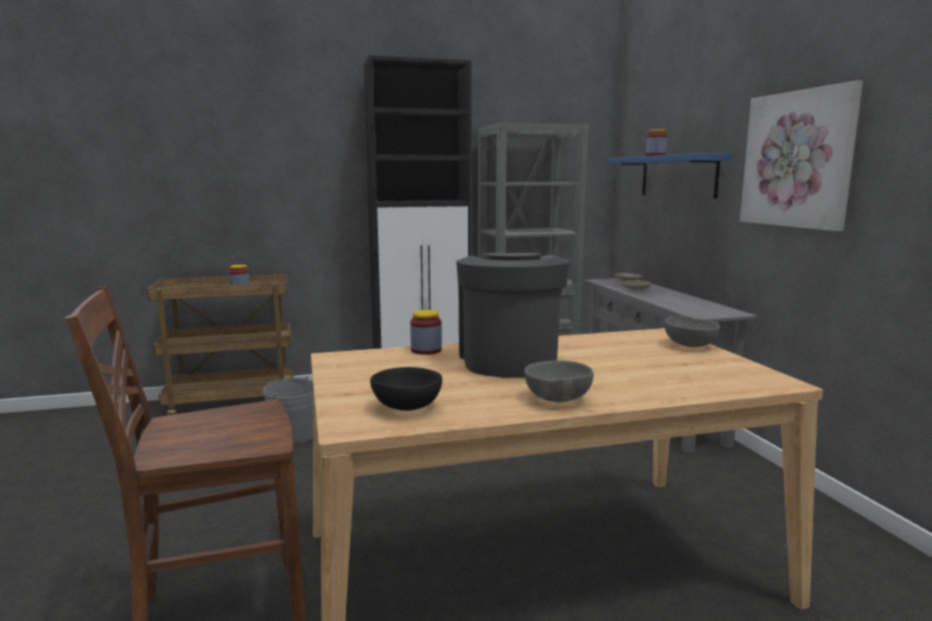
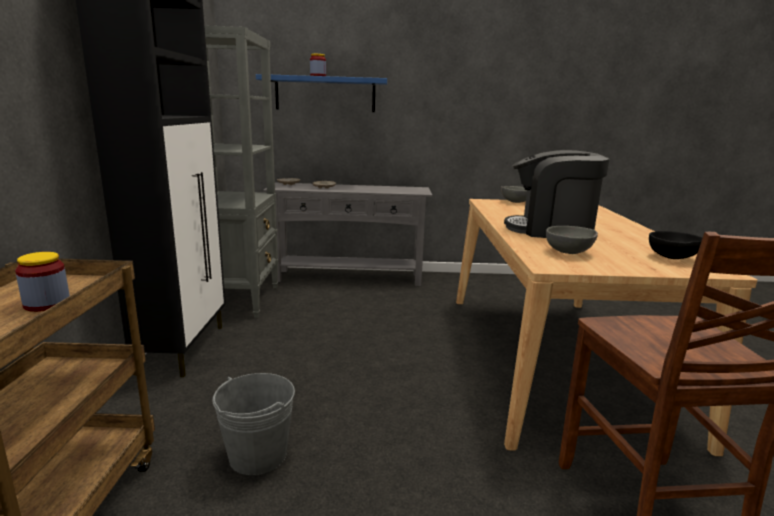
camera: 75 degrees left, 5 degrees up
(426, 350) = (525, 242): jar -> none
(557, 400) = (634, 232): grey bowl -> grey bowl (569, 252)
(798, 159) = (448, 87): picture -> none

